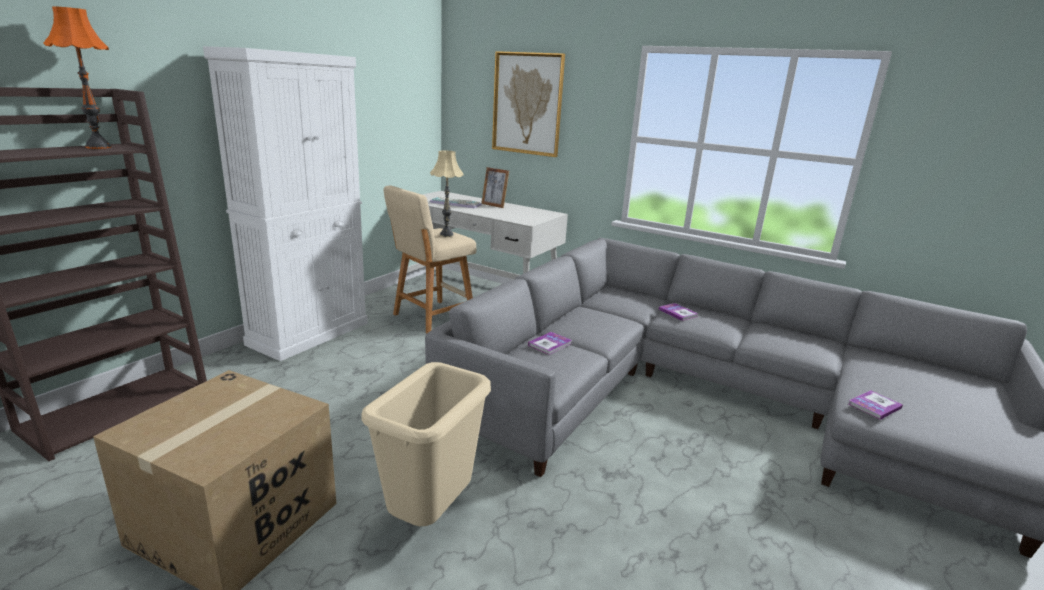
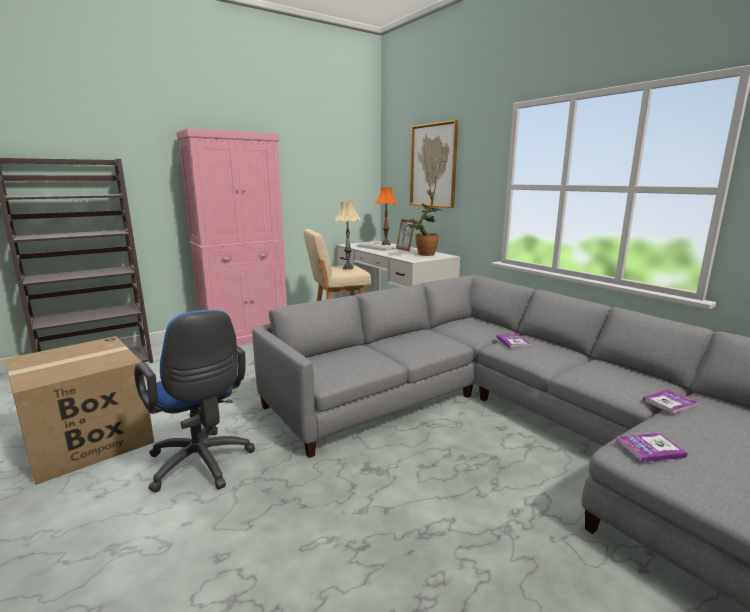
camera: 25 degrees right, 5 degrees down
(98, 147) = (97, 194): orange table lamp -> orange table lamp (386, 244)
(309, 333) = (245, 336): white cabinet -> pink cabinet
(430, 516) = (202, 465): beige trash can -> blue office chair
(526, 213) = (423, 255): none -> potted plant
(550, 344) = (362, 351): book -> book (670, 403)

